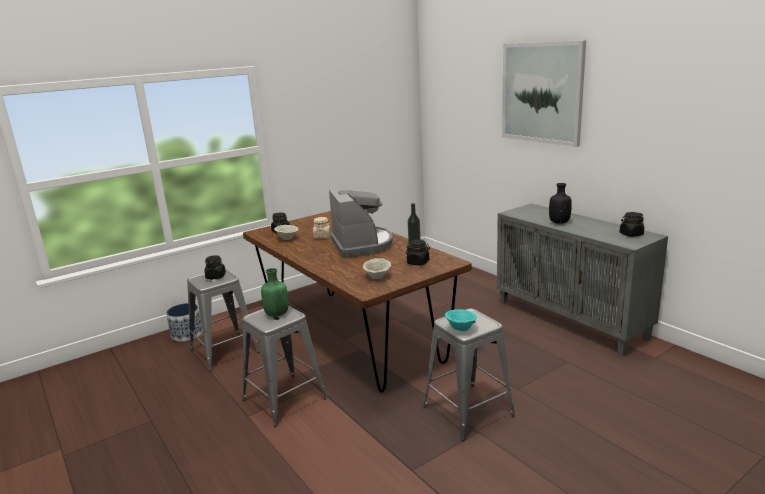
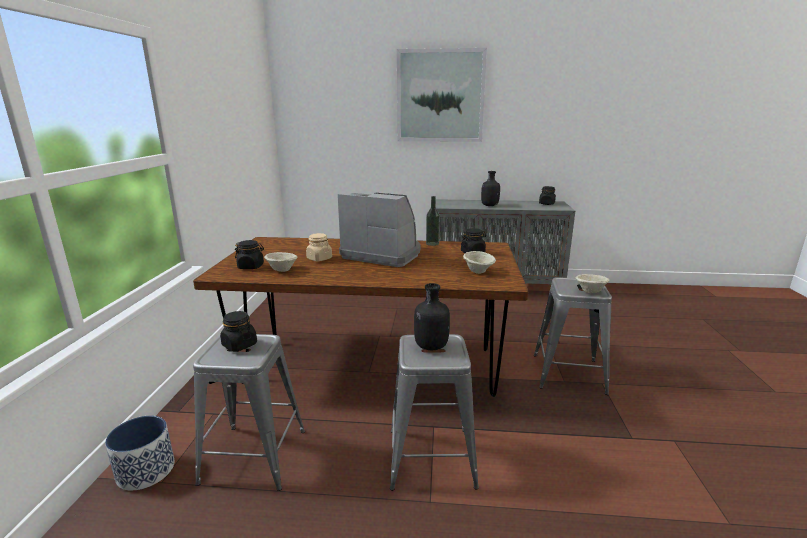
camera: 50 degrees left, 0 degrees up
(276, 314) = (430, 347): green bottle -> black bottle
(460, 329) = (590, 292): turquoise bowl -> beige bowl

